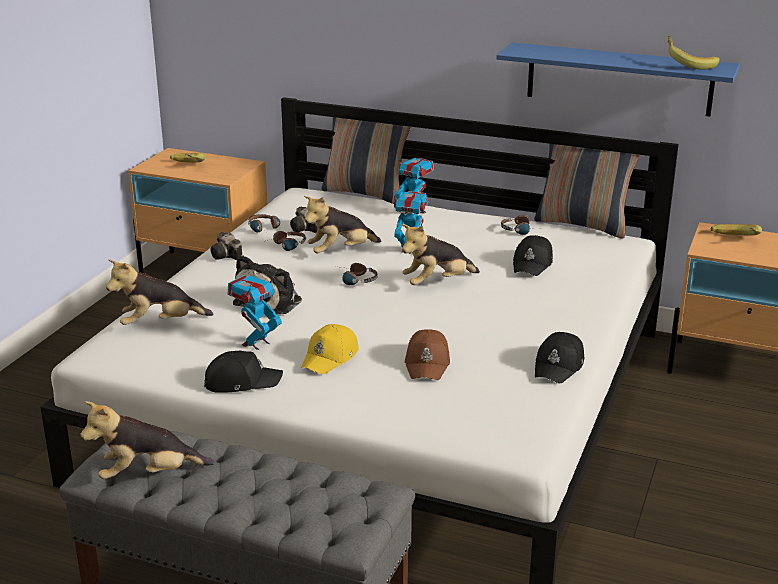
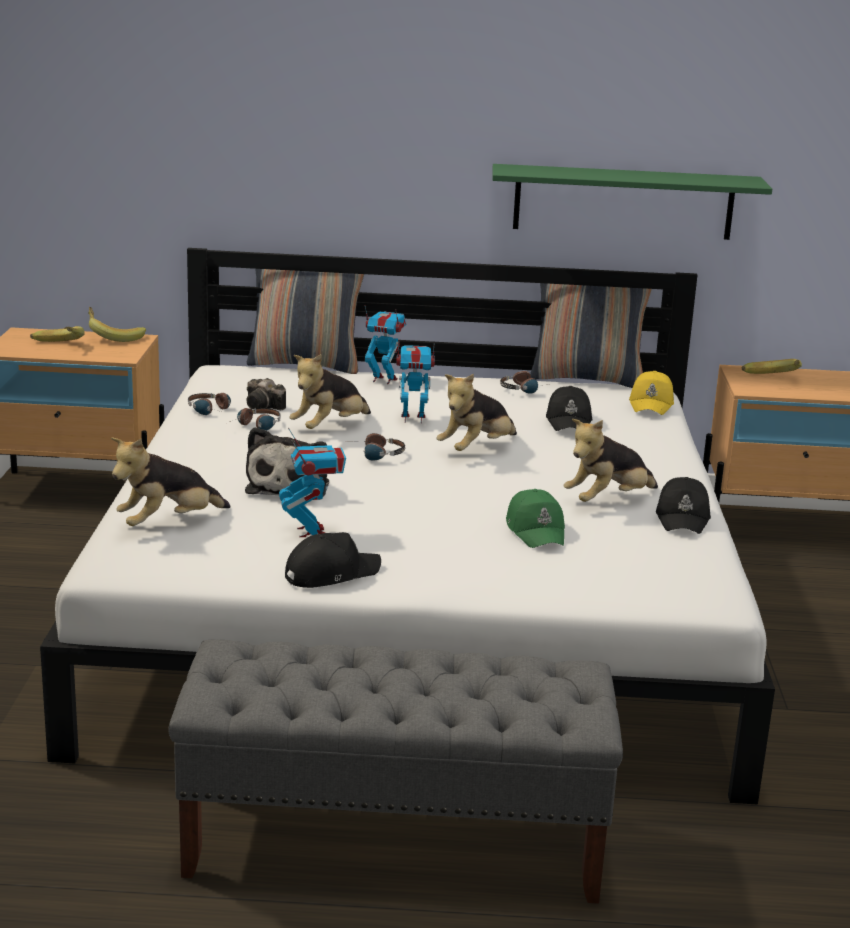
camera: 20 degrees left, 5 degrees down
(148, 475) = (283, 691): plush toy -> plush toy (608, 500)
(227, 256) = (189, 443): camera -> none
(256, 343) = (312, 532): toy robot -> toy robot turned 150 degrees clockwise
(330, 357) = (417, 537): yellow cap -> yellow cap (651, 404)
(428, 363) = (536, 531): brown cap -> green cap
(619, 79) = (623, 202): blue shelf -> green shelf
(689, 65) = (713, 179): banana -> banana (114, 337)

